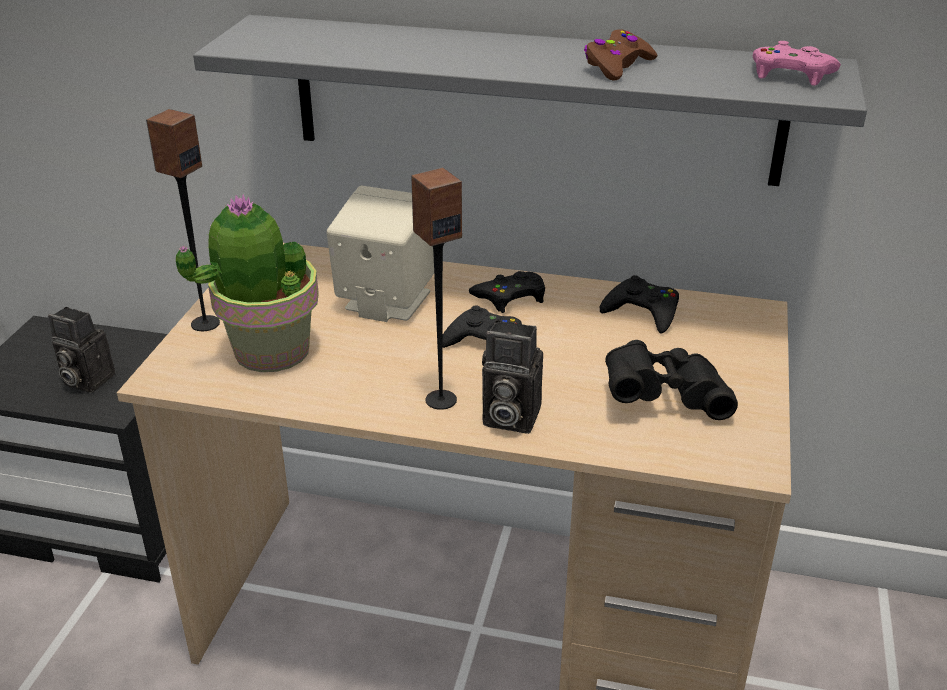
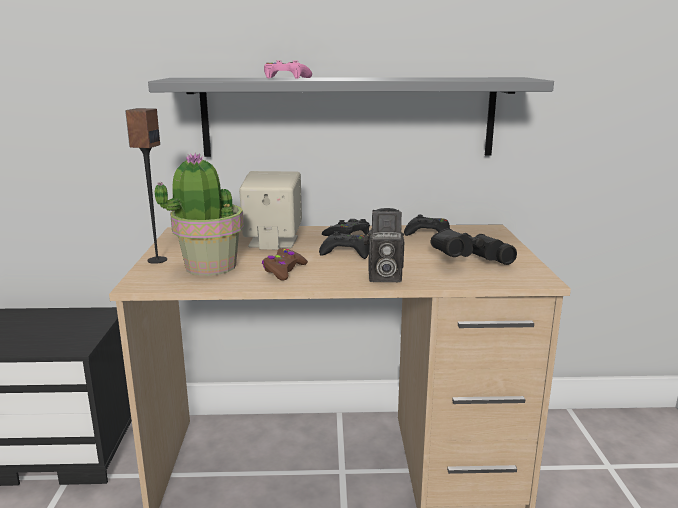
camera: 15 degrees left, 15 degrees down
(85, 380) = (50, 335): camera -> none
(440, 399) = (335, 275): speaker -> none
(617, 66) = (407, 78): brown game controller -> brown game controller (284, 270)
(791, 74) = (501, 78): pink game controller -> pink game controller (286, 78)

